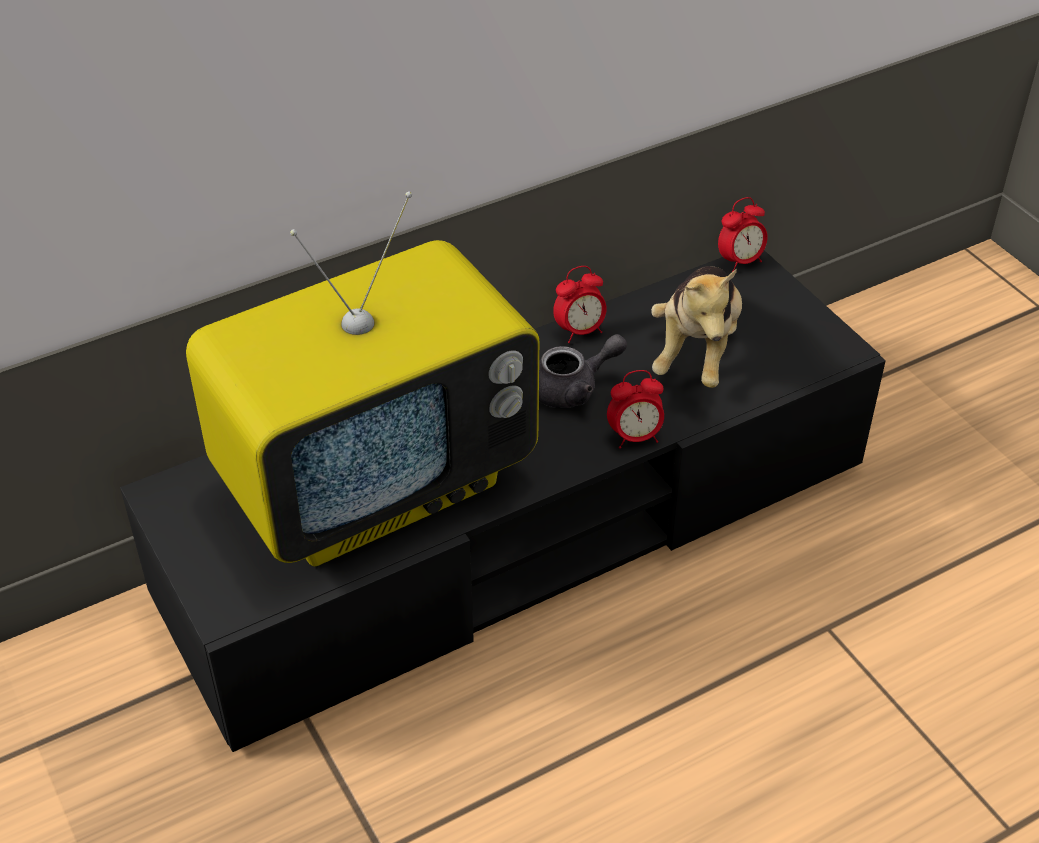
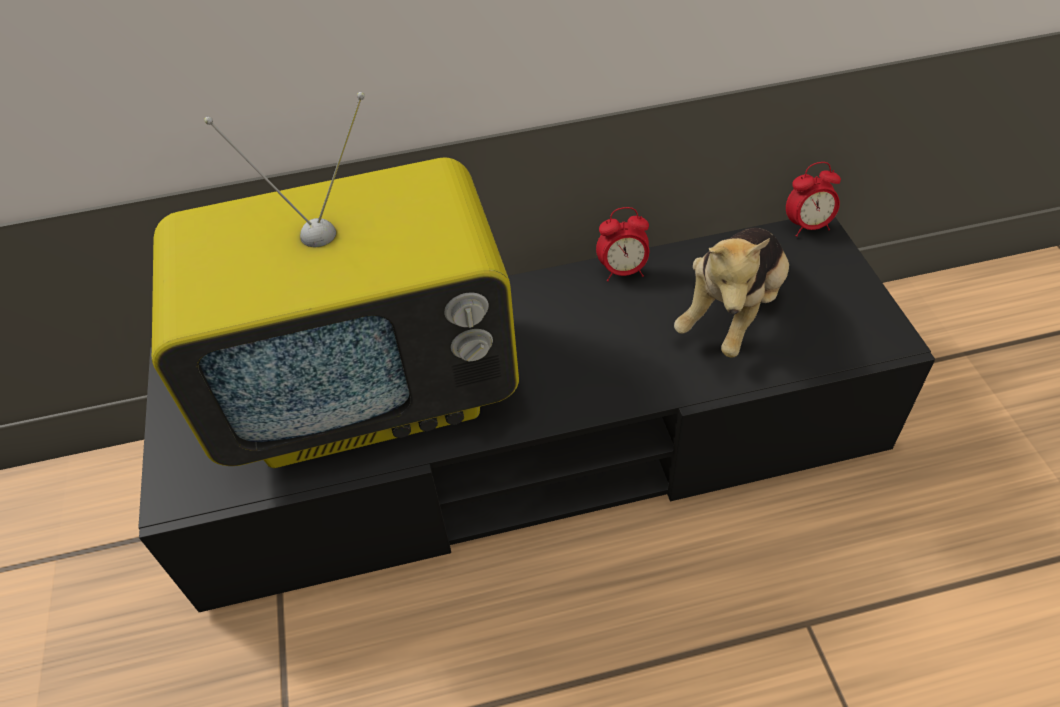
camera: 20 degrees right, 5 degrees up
(573, 388) = (595, 329): grey teapot -> none
(635, 437) = (637, 393): alarm clock -> none

